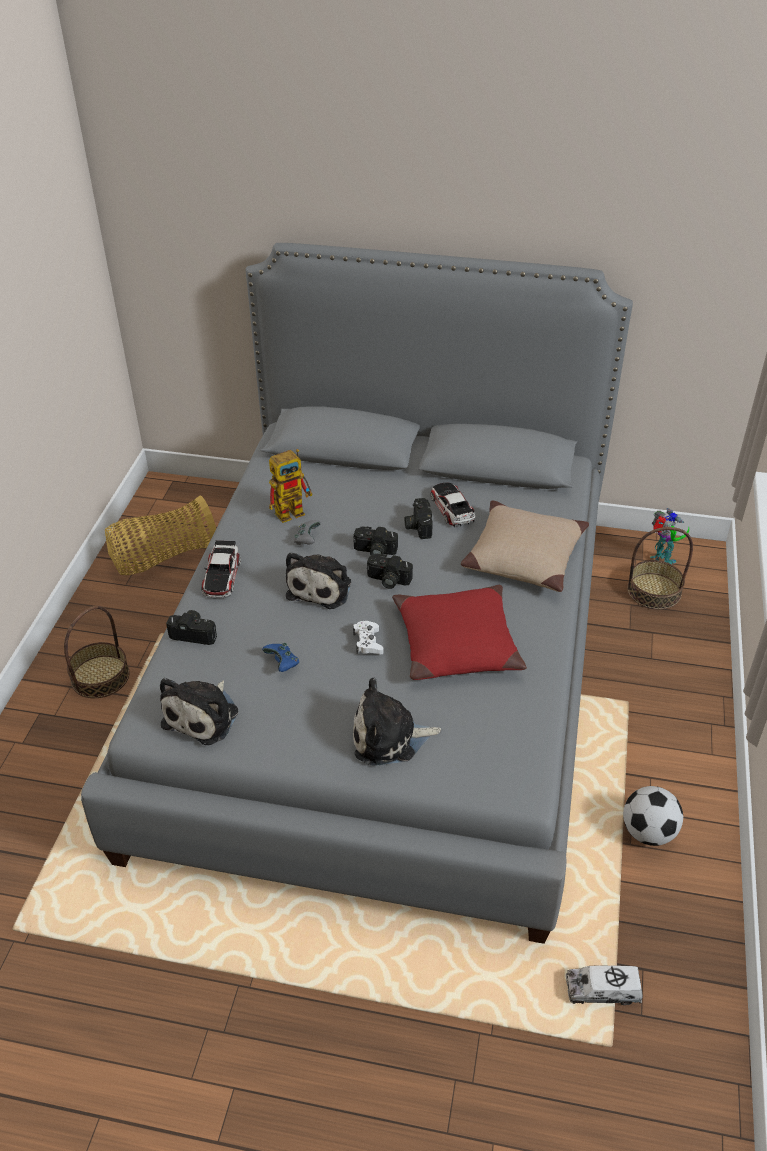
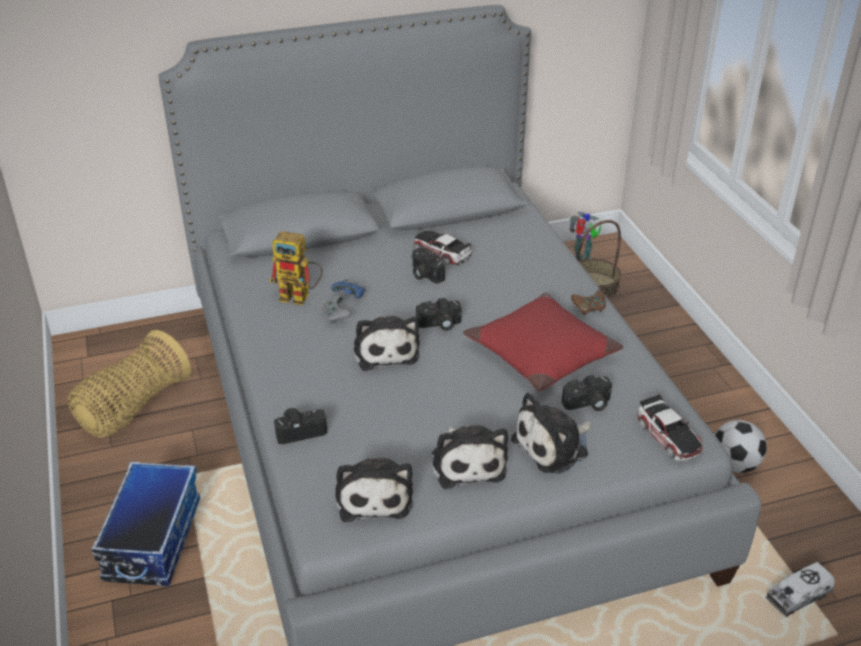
camera: 30 degrees left, 5 degrees down
(100, 676) = (152, 539): basket -> storage box
(221, 576) = (282, 373): toy car -> toy car (668, 436)
(282, 663) = (409, 423): blue game controller -> blue game controller (350, 296)
(294, 510) = (301, 297): toy robot -> toy robot turned 75 degrees clockwise
(302, 720) = (467, 462): none -> plush toy
(368, 642) = (467, 379): white game controller -> none
(374, 551) = (406, 306): camera -> camera (588, 404)
(523, 556) = (533, 269): beige pillow -> none
(541, 616) = (589, 309): none -> brown game controller

